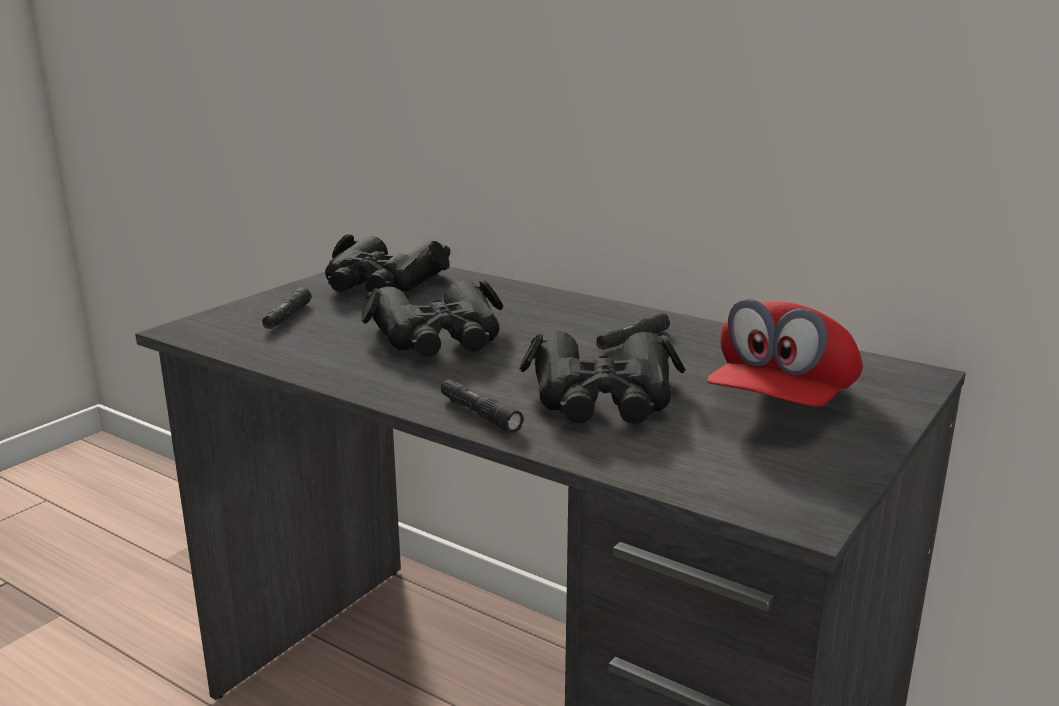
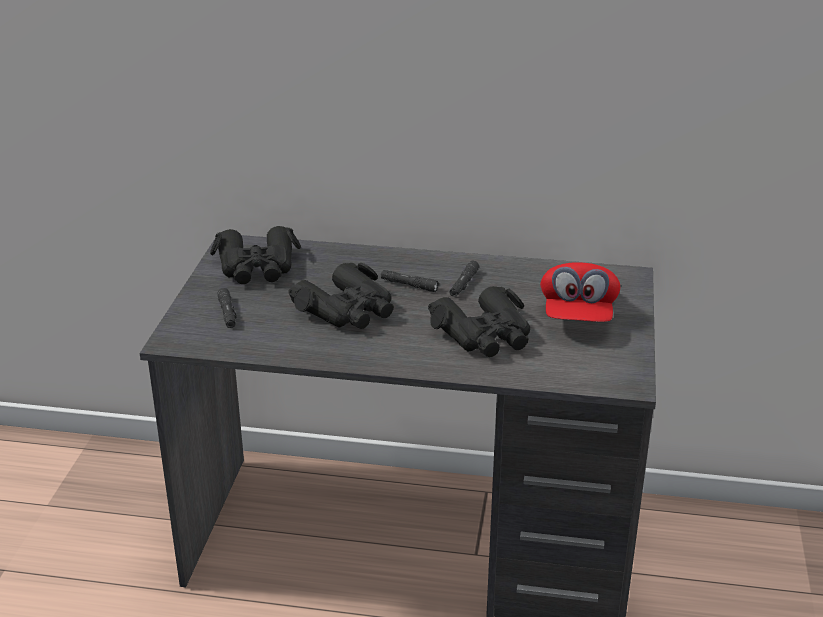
camera: 25 degrees left, 10 degrees up
(479, 414) = (428, 362): black flashlight -> black flashlight (409, 285)

